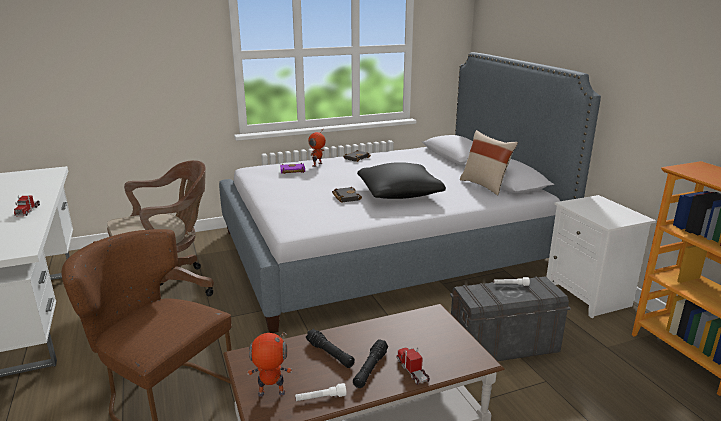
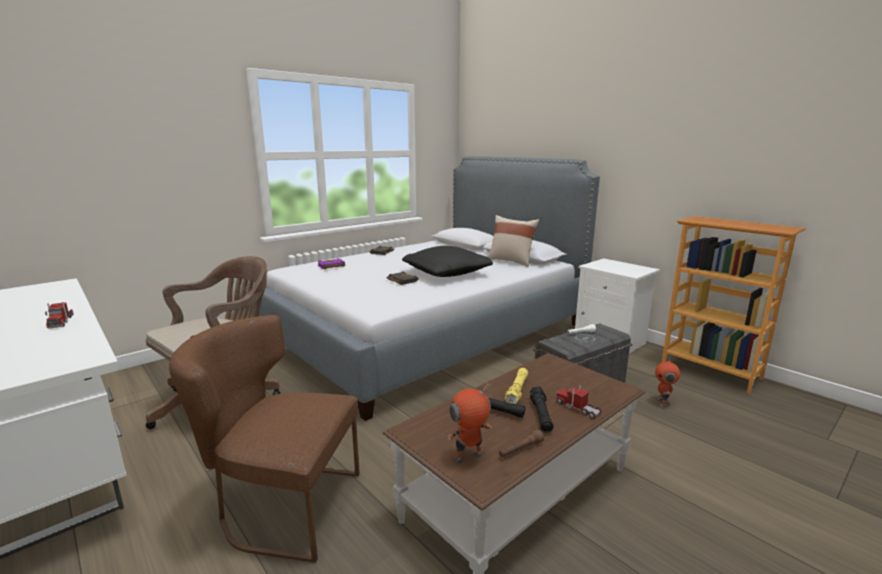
camera: 20 degrees left, 5 degrees down
(317, 165) = (350, 260): toy robot -> toy robot (663, 402)
(320, 398) = (520, 450): white flashlight -> brown flashlight
(370, 339) = (517, 391): none -> yellow flashlight

